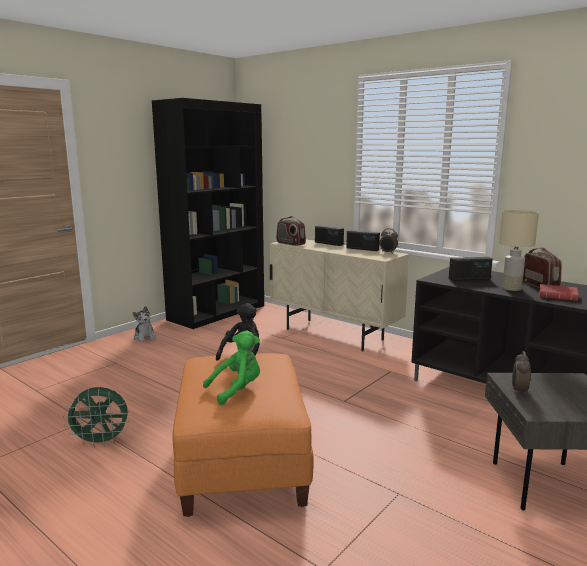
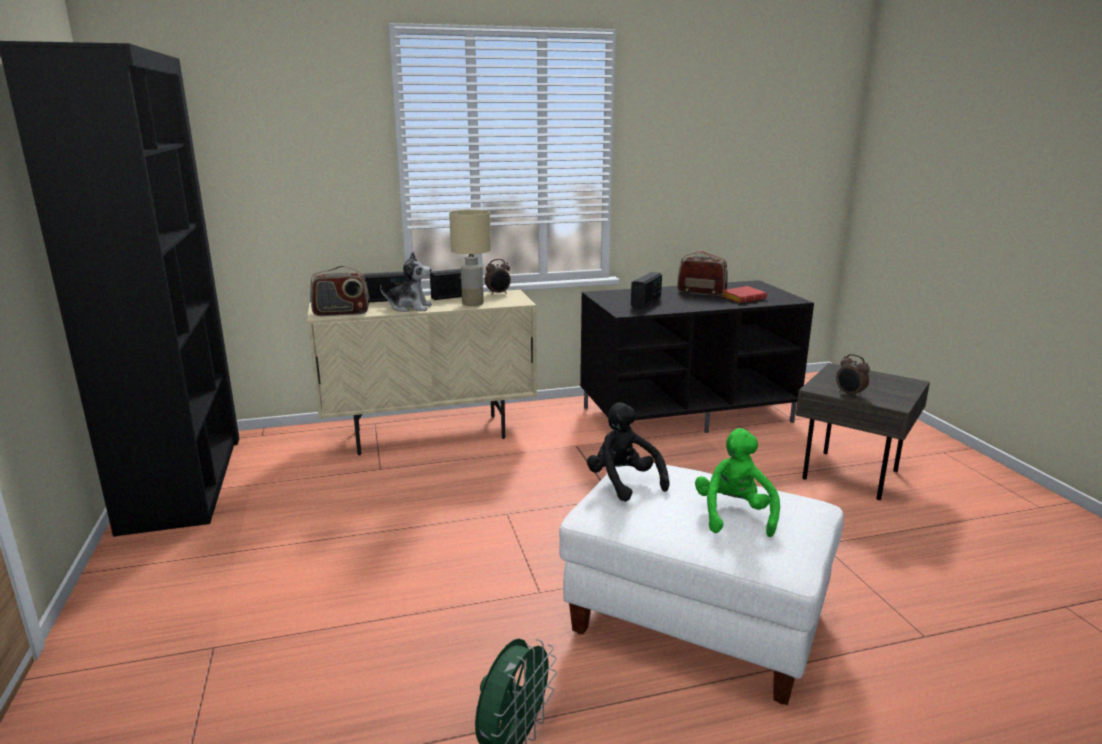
camera: 55 degrees left, 5 degrees up
(145, 337) = (153, 581): plush toy -> plush toy (409, 307)
(243, 464) = (697, 619): orange ottoman -> white ottoman
(511, 288) = (699, 302): beige table lamp -> beige table lamp (472, 303)

